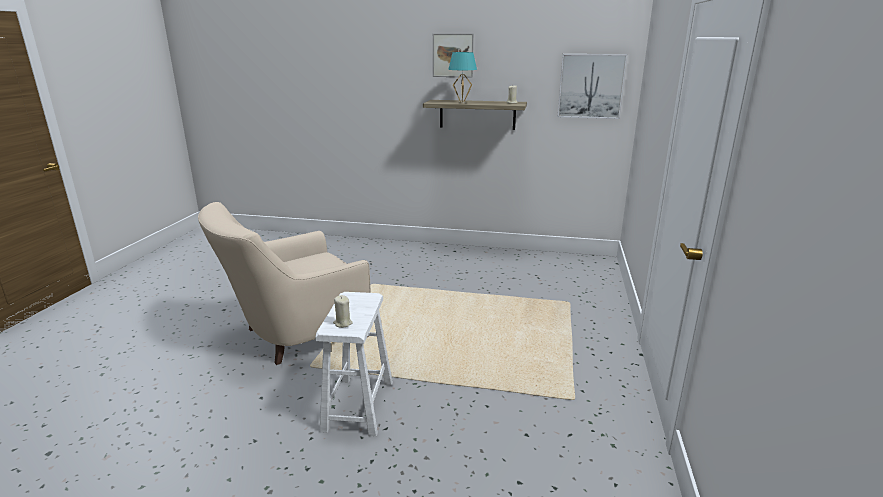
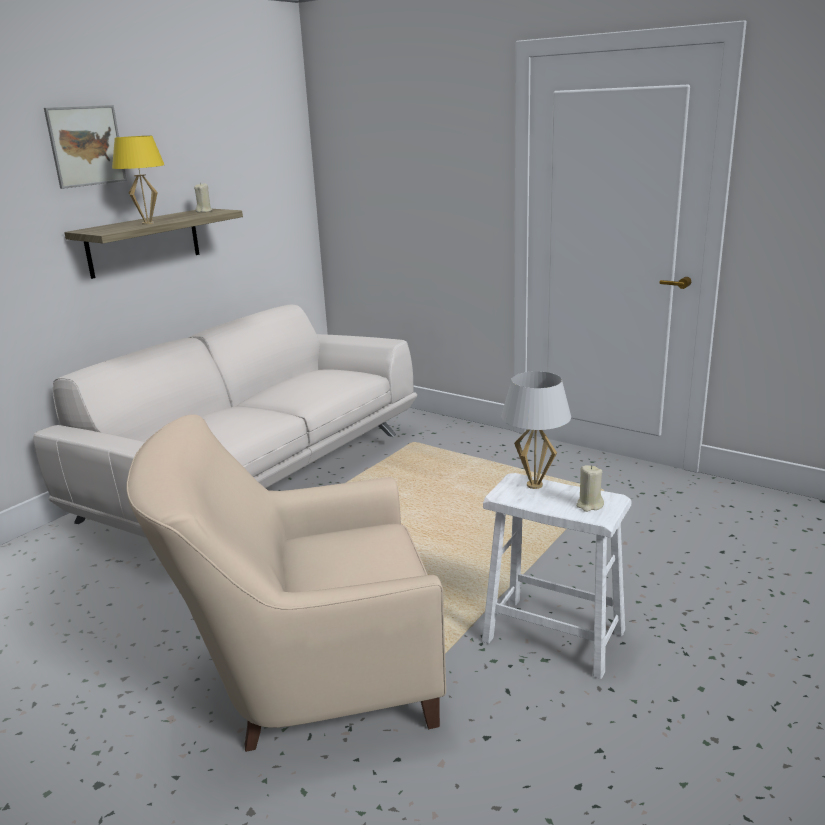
camera: 65 degrees left, 0 degrees up
(294, 335) = (308, 681): beige armchair -> beige armchair turned 90 degrees clockwise
(365, 303) = (534, 485): none -> white table lamp
(462, 102) = (148, 223): turquoise table lamp -> yellow table lamp
(477, 267) = (254, 474): none -> white sofa
(591, 86) = (269, 173): picture -> none

